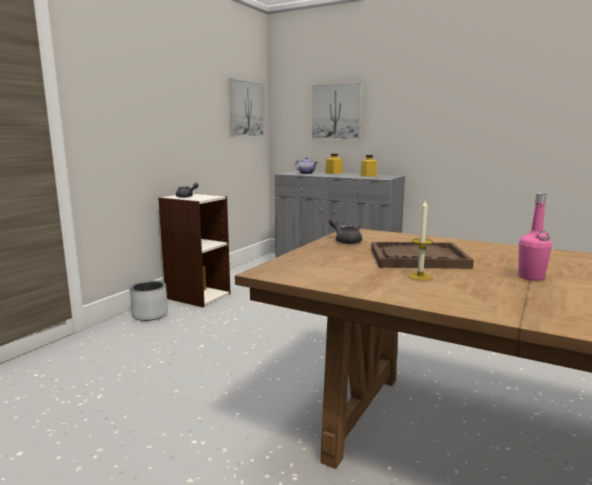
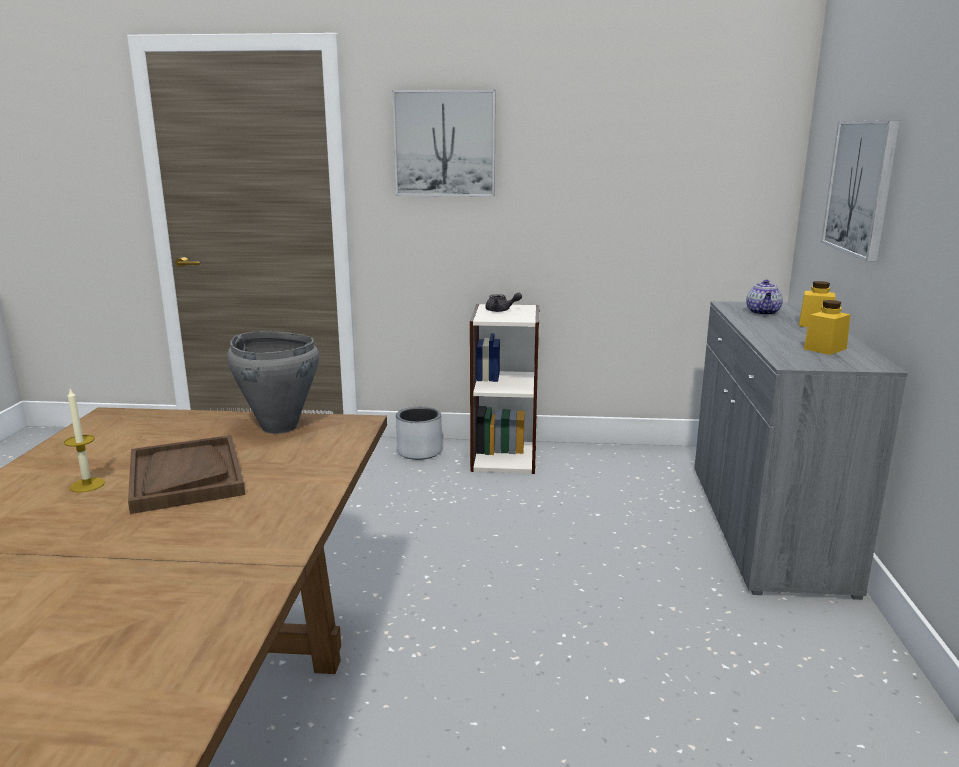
camera: 65 degrees right, 5 degrees up
(246, 109) = (720, 170): picture -> picture (444, 143)
(346, 241) = (279, 427): grey teapot -> grey cooking pot
(531, 277) = (80, 556): pink bottle -> none

